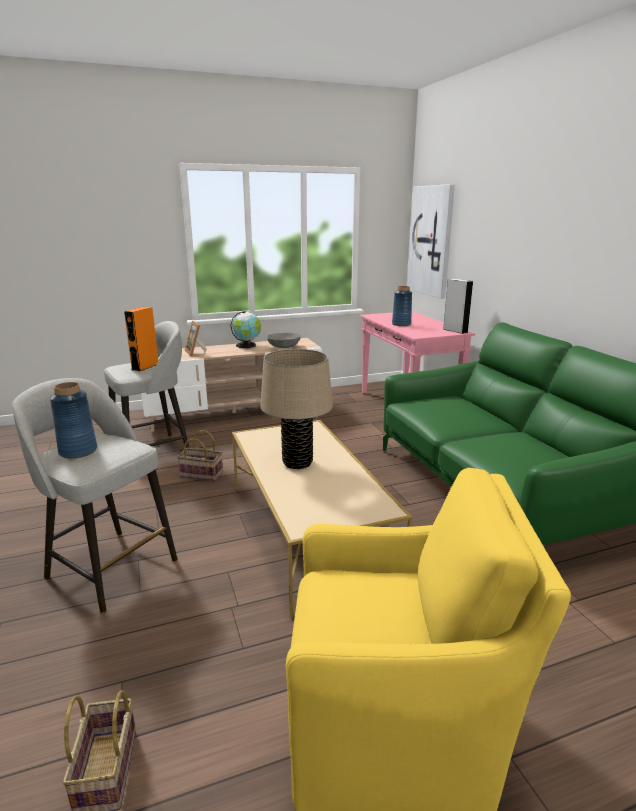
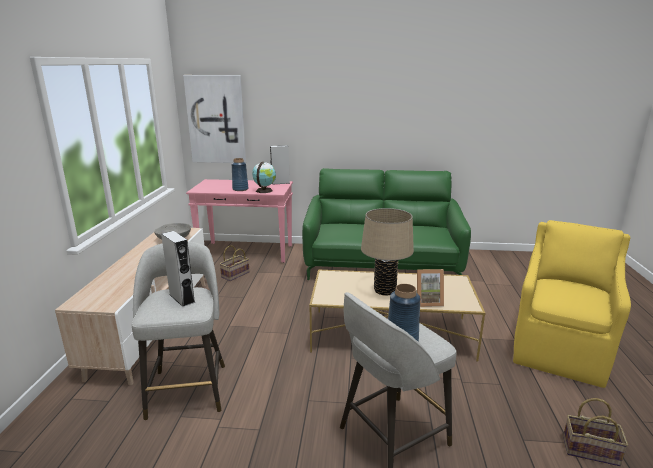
camera: 65 degrees left, 0 degrees up
(145, 367) = (182, 298): orange speaker -> grey speaker
(196, 352) = (124, 276): picture frame -> picture frame (427, 301)
(200, 474) = (269, 366): basket -> basket (235, 275)
(247, 345) = (142, 251): globe -> globe (264, 190)

